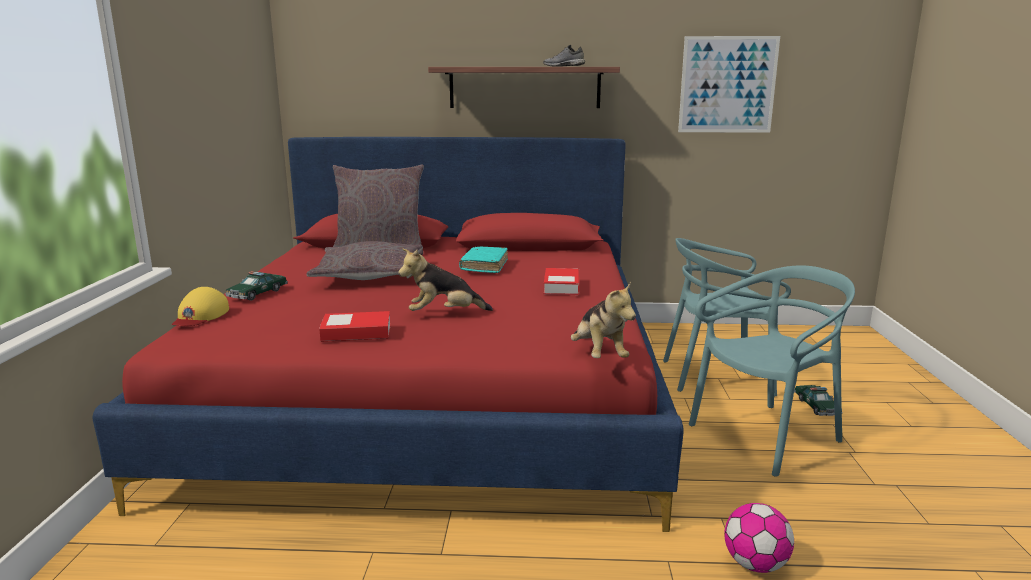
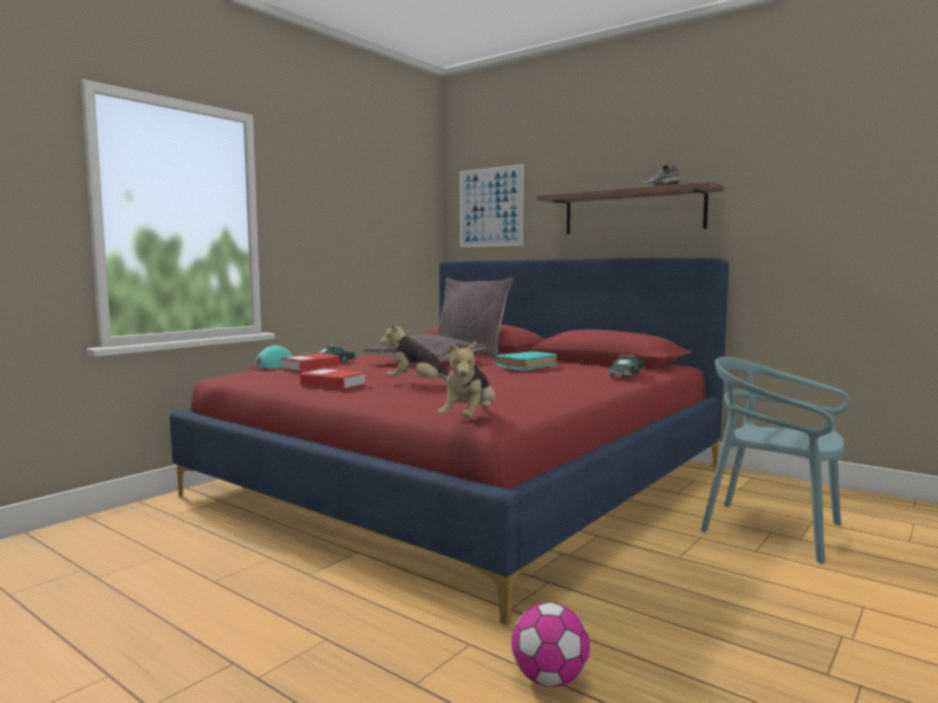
camera: 35 degrees right, 10 degrees down
(200, 316) = (271, 366): yellow cap -> turquoise cap
(561, 286) = (556, 383): book -> book (310, 367)
(727, 85) = (859, 196): picture -> picture (491, 207)
(766, 436) = (747, 591): turquoise chair -> none
(816, 406) = (868, 586): toy car -> toy car (625, 374)

